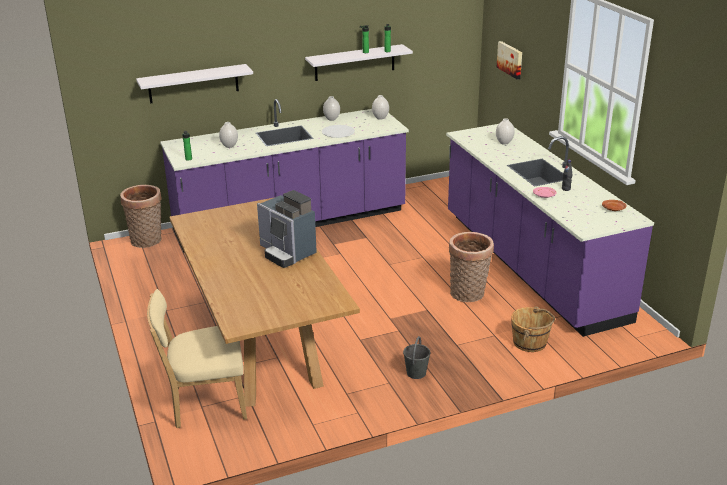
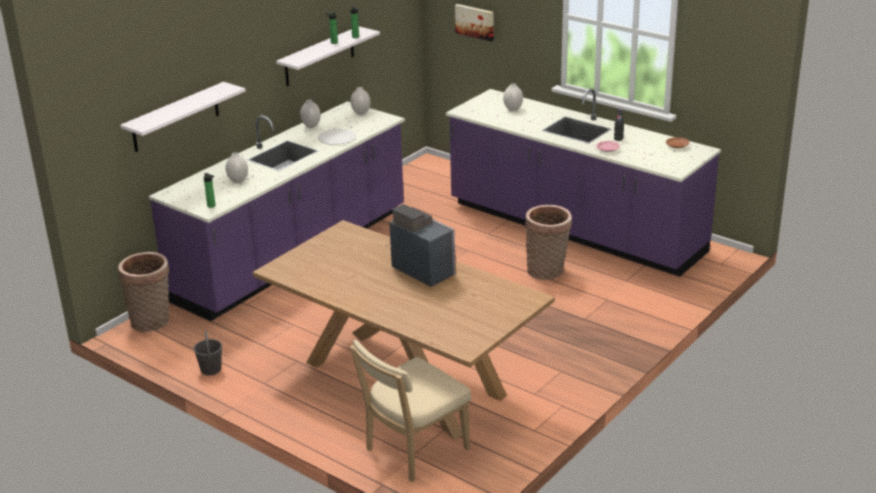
camera: 30 degrees left, 0 degrees up
(287, 253) = (424, 270): coffee machine -> coffee machine turned 150 degrees counterclockwise
(416, 373) = (575, 354): grey bucket -> grey bucket (211, 369)
(530, 342) = (643, 296): brown bucket -> none

